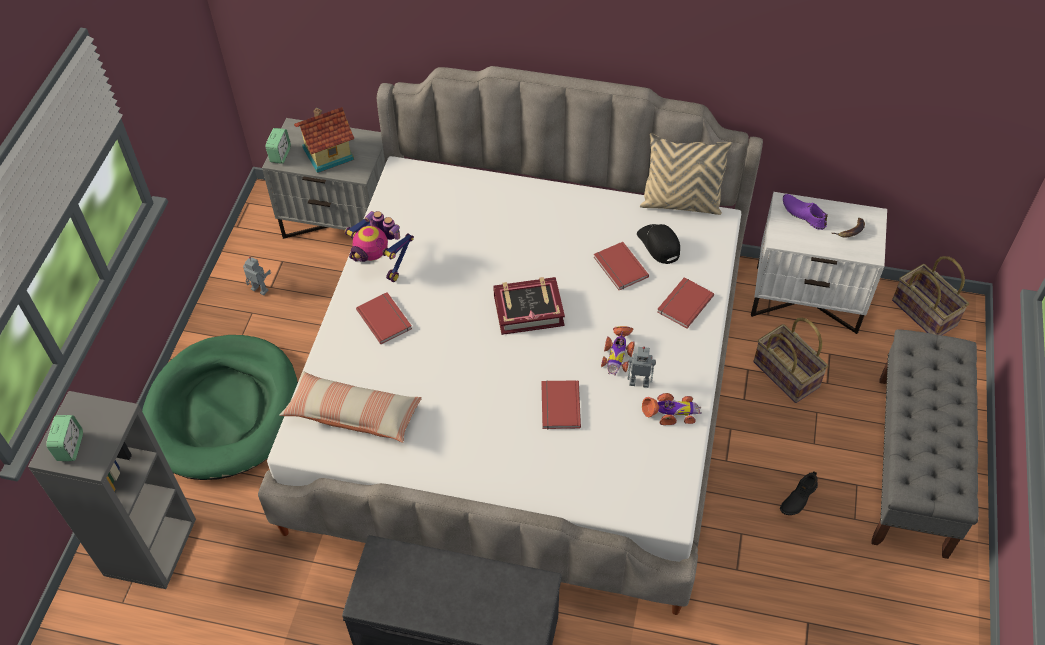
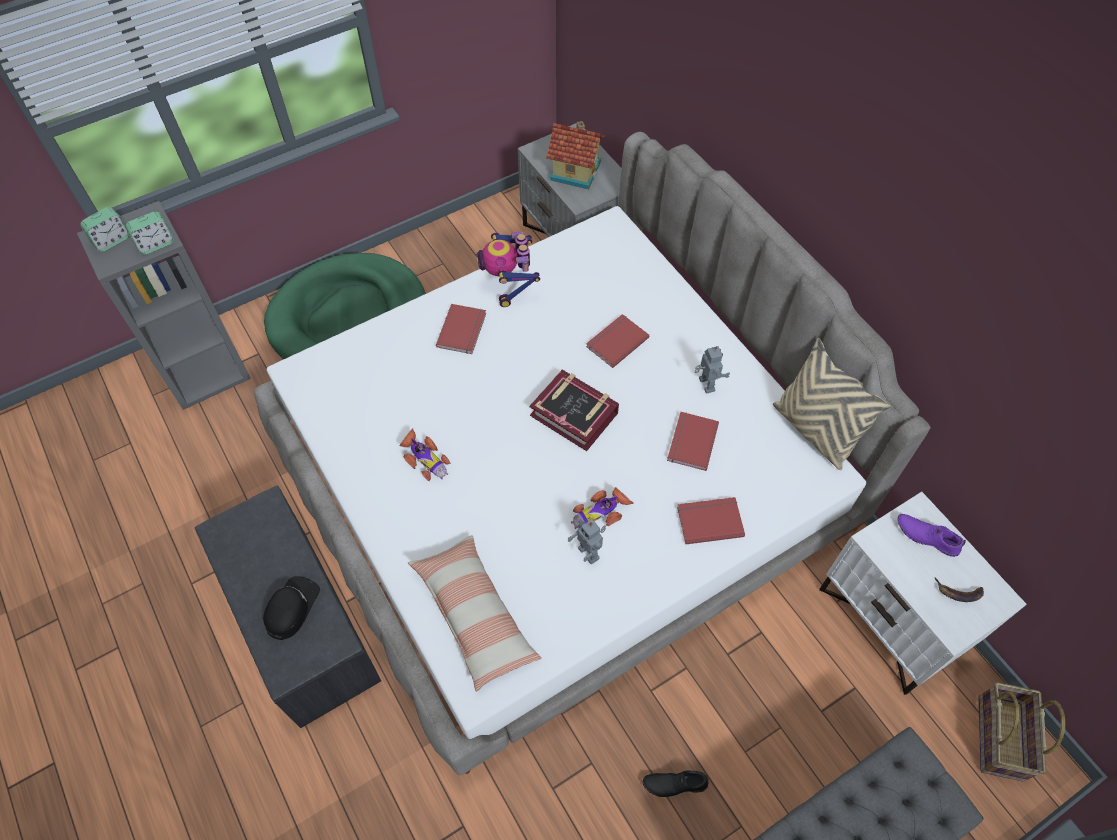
camera: 45 degrees right, 5 degrees up
(259, 290) = (465, 251): toy robot -> toy robot (705, 385)
(280, 155) = (541, 147): alarm clock -> alarm clock (156, 244)
(353, 414) = (356, 384): pillow -> pillow (475, 615)
(558, 406) = (503, 513): red book -> red book (615, 341)
(659, 244) = (750, 450): black cap -> black cap (291, 608)
(671, 413) = (583, 603): toy car -> toy car (424, 459)
(787, 374) = (792, 669): basket -> none
(803, 214) = (927, 536): purple shoe -> purple shoe turned 60 degrees counterclockwise

